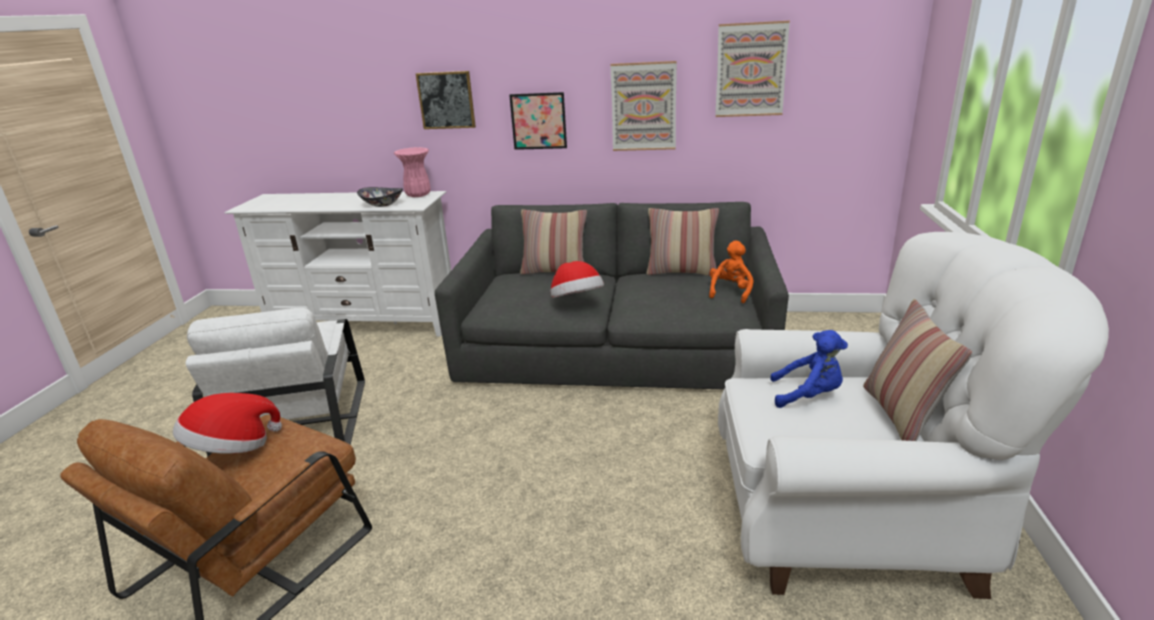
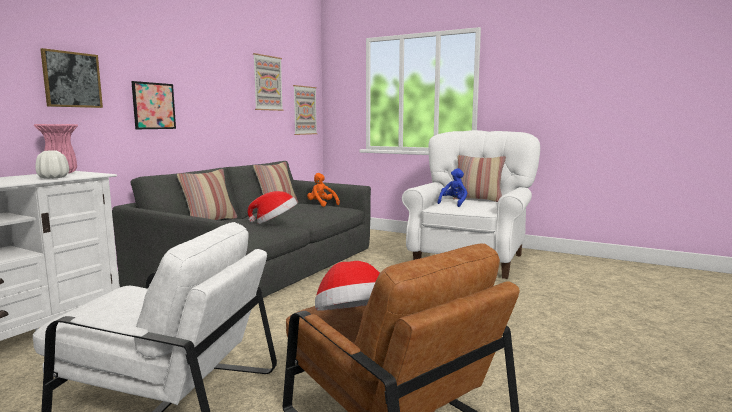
camera: 70 degrees left, 15 degrees down
(382, 204) = (53, 178): bowl -> white vase
(643, 107) = (220, 100): picture -> picture (304, 110)

